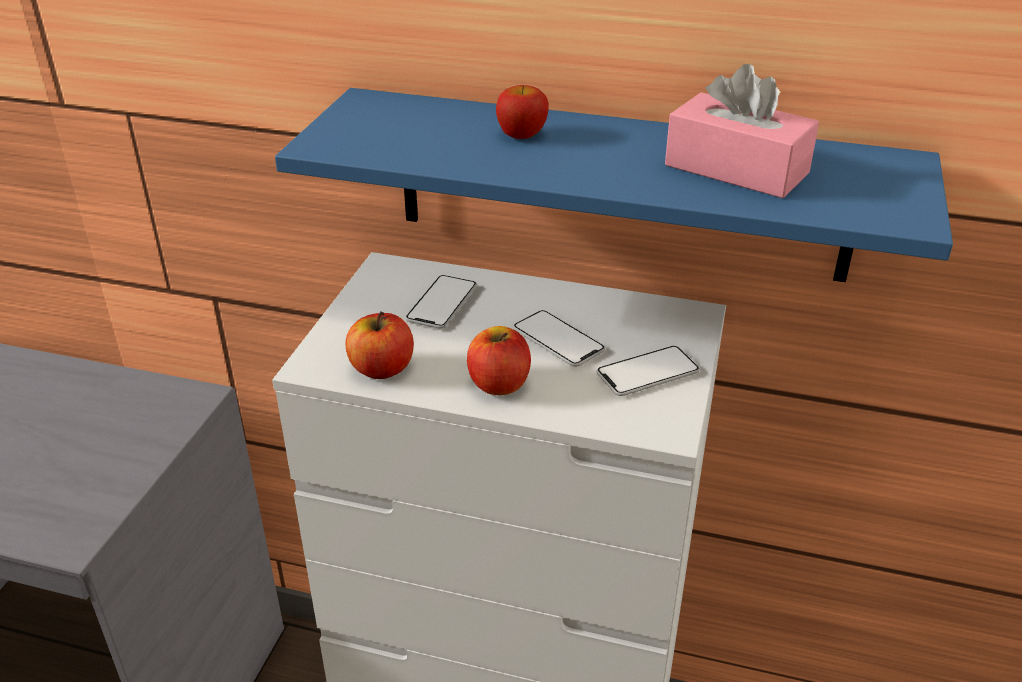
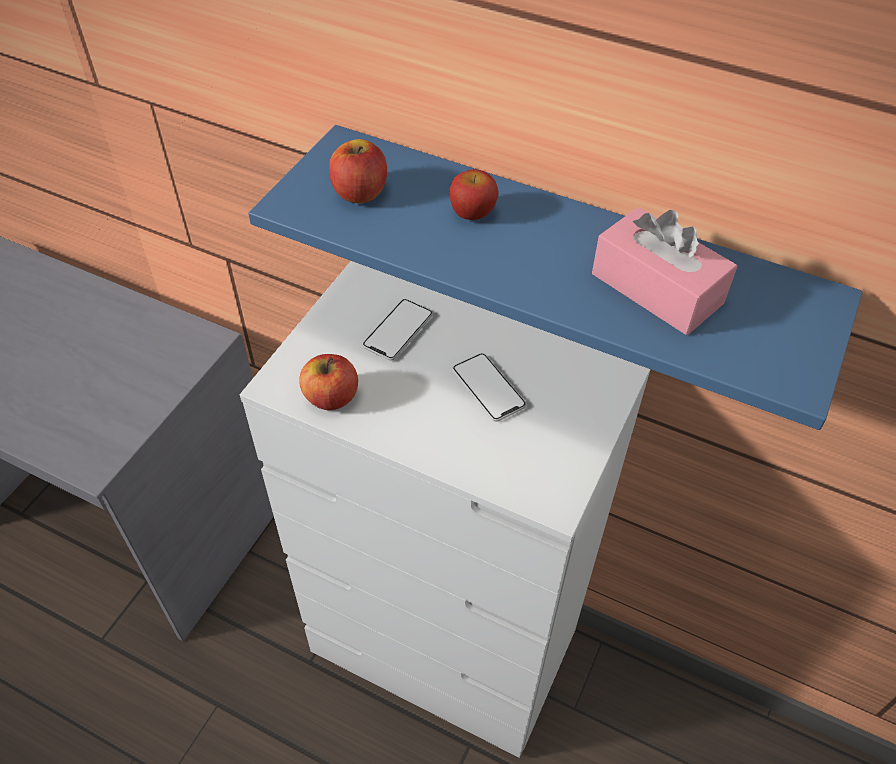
camera: 10 degrees right, 15 degrees up
(499, 384) = (425, 429): apple -> apple (359, 192)
(647, 373) = (556, 437): phone -> none

